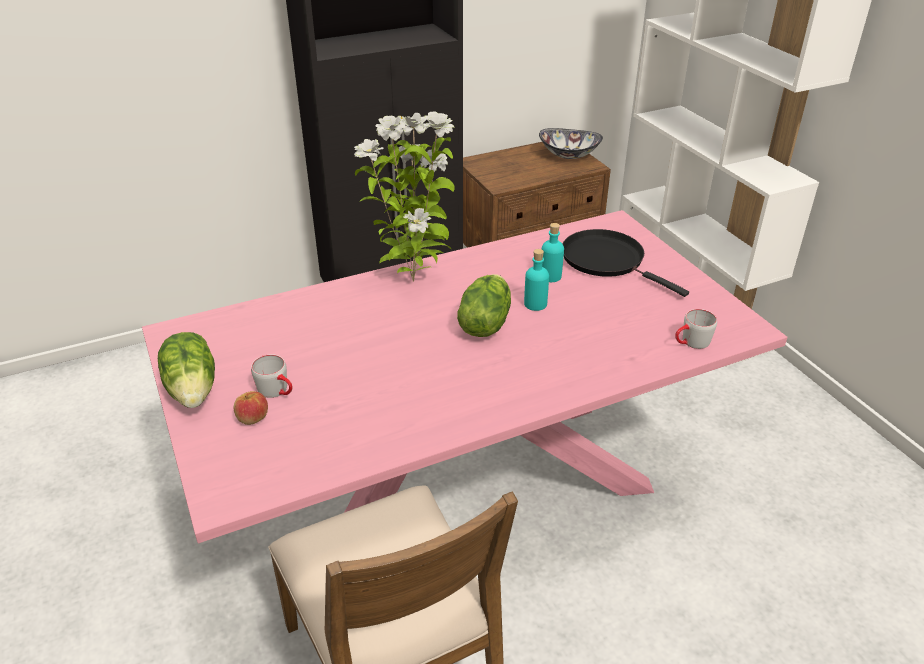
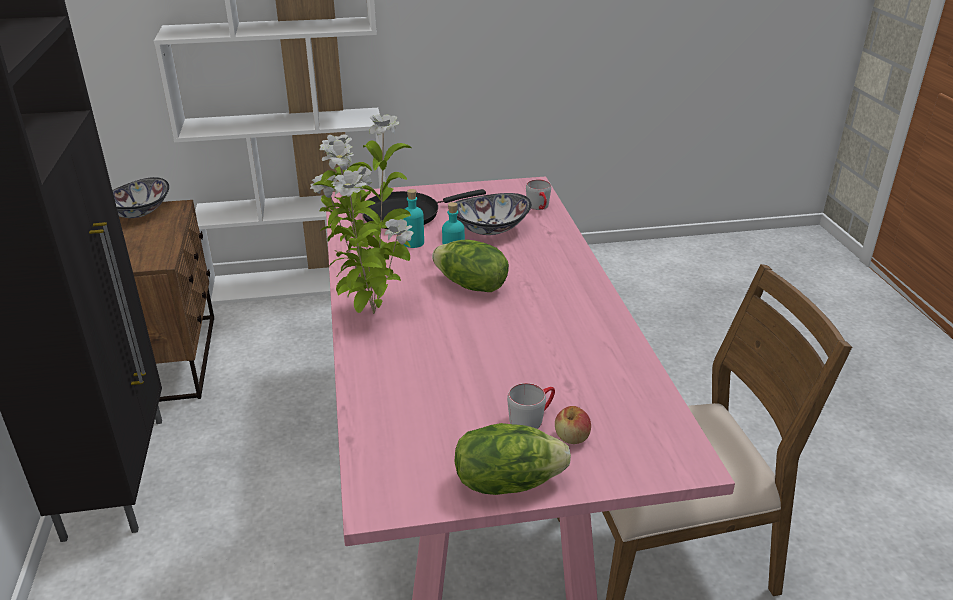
camera: 75 degrees left, 5 degrees down
(611, 316) = (489, 229): none -> bowl

